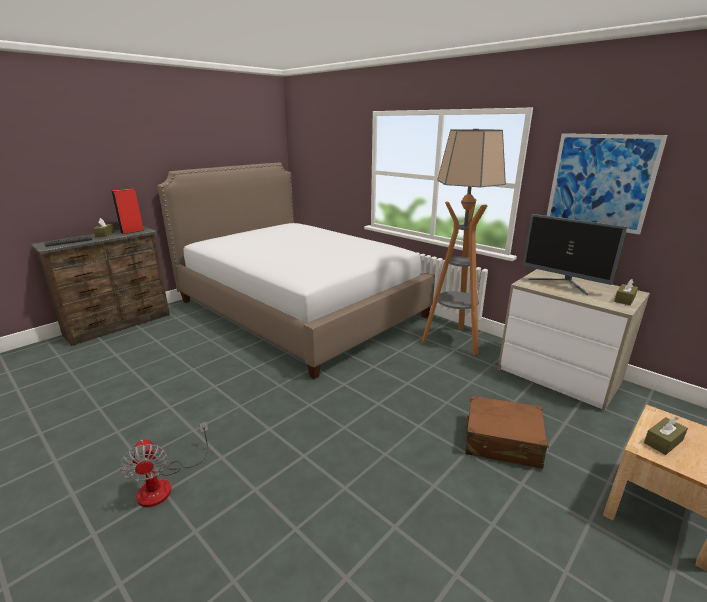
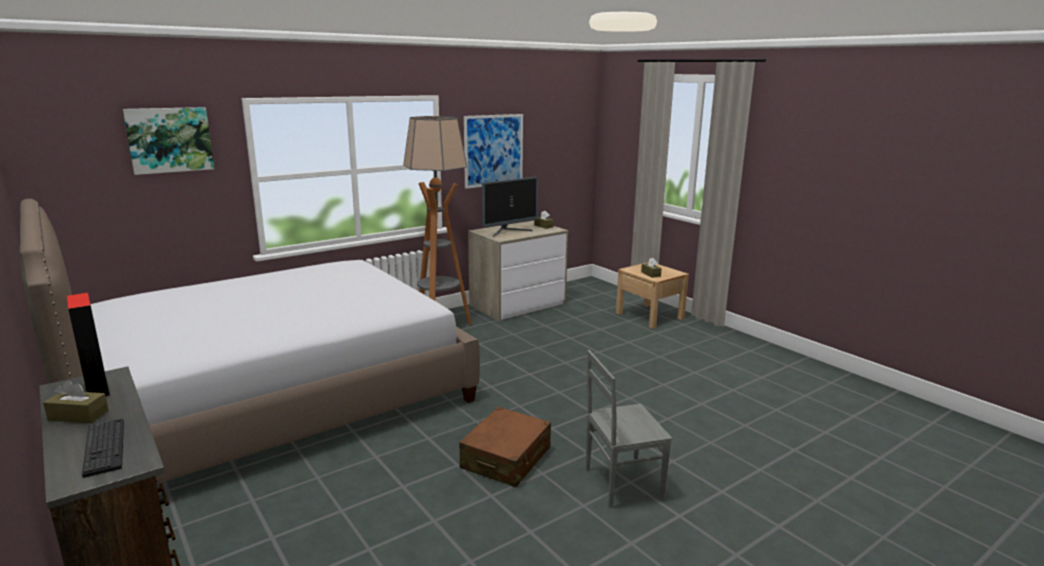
camera: 80 degrees left, 5 degrees down
(164, 484) = (621, 482): fan -> grey chair
(338, 138) = (169, 140): none -> picture
(502, 442) = (589, 338): brown suitcase -> brown suitcase (506, 458)

